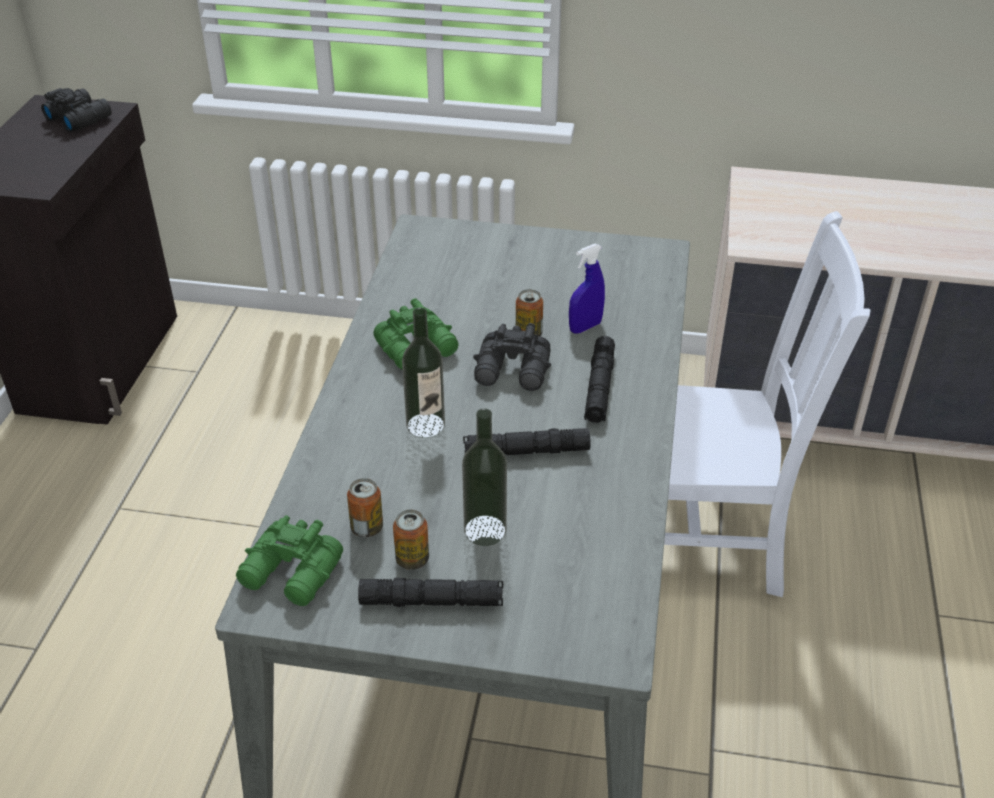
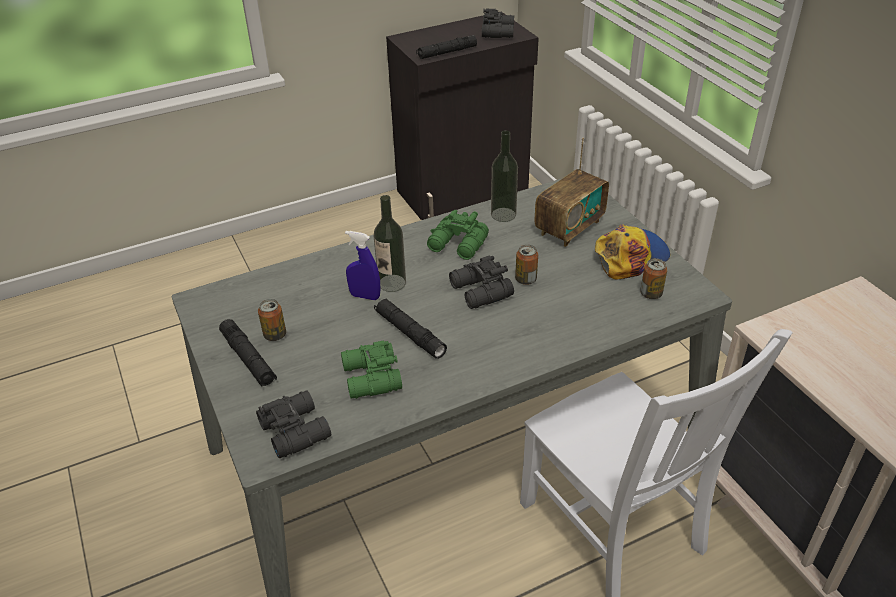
camera: 55 degrees right, 0 degrees up
(292, 575) = (228, 299): green binoculars -> green binoculars (370, 379)
(367, 528) = (285, 306): can -> can (651, 294)
(480, 267) = (569, 228): none -> radio
(485, 530) = (323, 351): bottle -> bottle (503, 214)
(568, 257) = (630, 256): none -> cap
(585, 327) = (563, 299): blue spray bottle -> blue spray bottle (365, 296)
(595, 608) = (296, 429): none -> black binoculars
(599, 387) = (506, 335): black flashlight -> black flashlight (446, 52)

